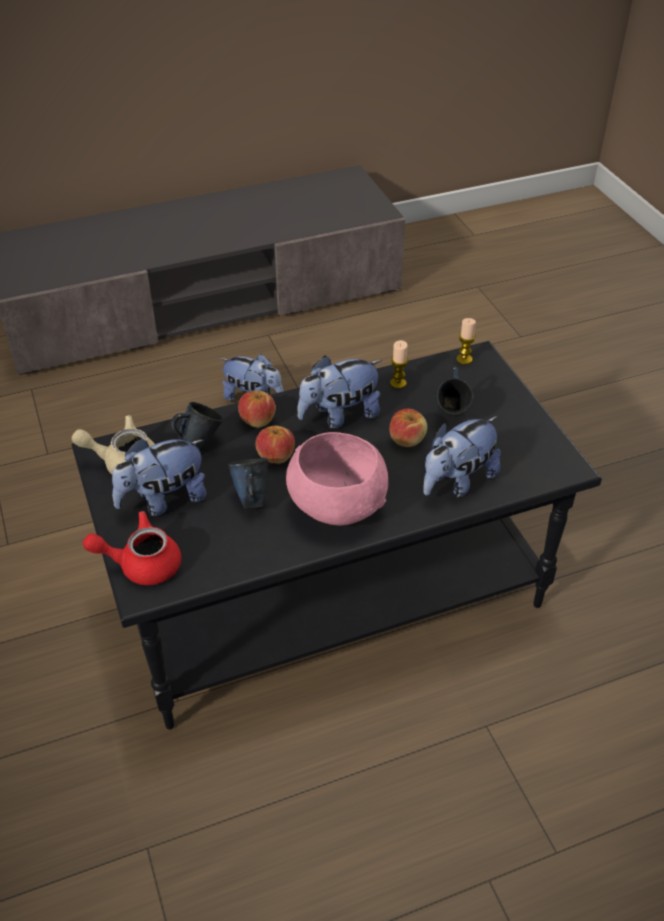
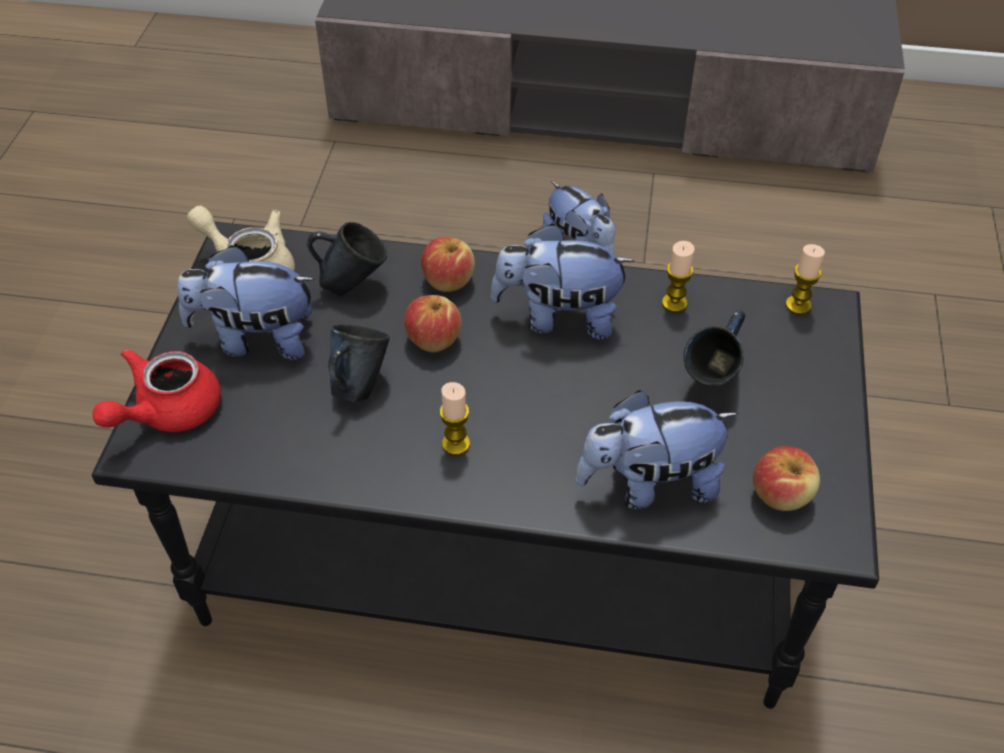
camera: 30 degrees right, 5 degrees up
(141, 564) = (167, 411): red teapot -> red teapot turned 75 degrees counterclockwise
(336, 506) = (456, 444): pink bowl -> candle
(407, 439) = (625, 390): apple -> apple (781, 494)

